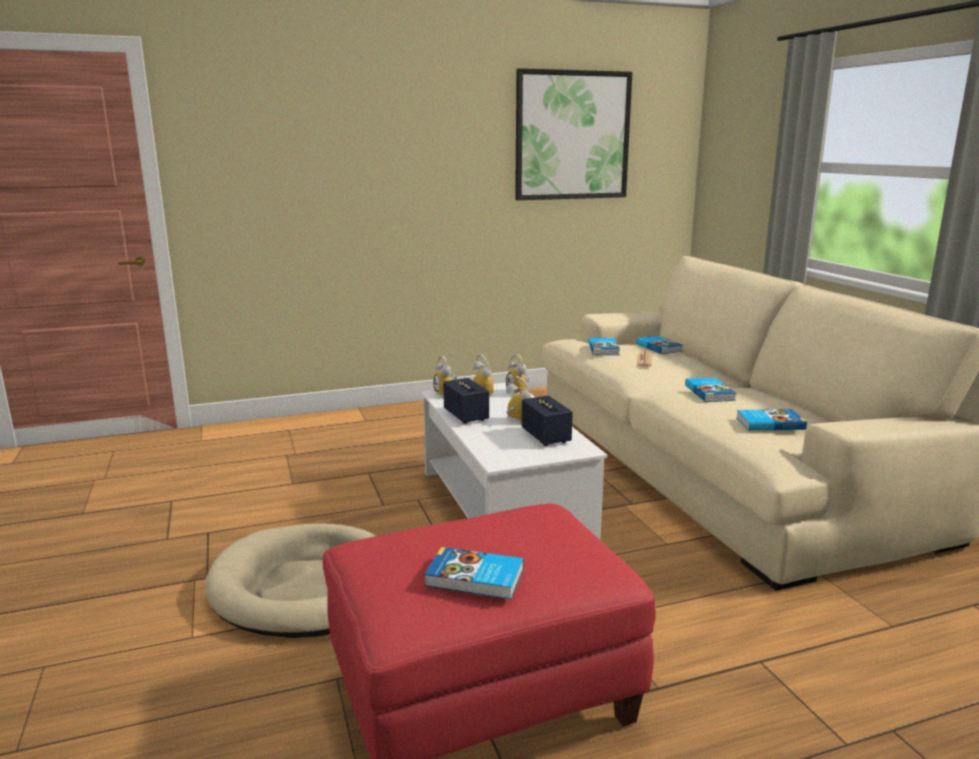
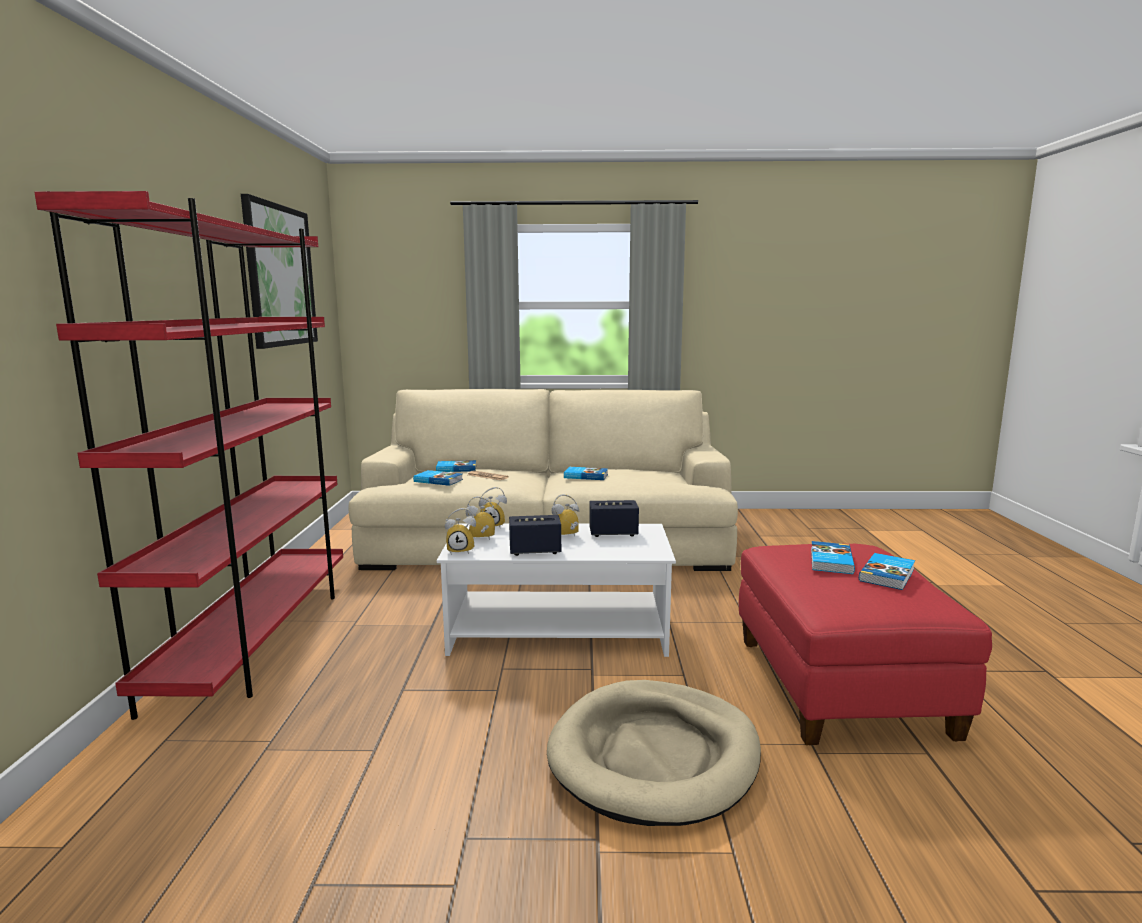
camera: 70 degrees left, 5 degrees down
(411, 414) = (257, 640): none -> red bookcase
(769, 423) = (656, 476): book -> book (830, 561)

